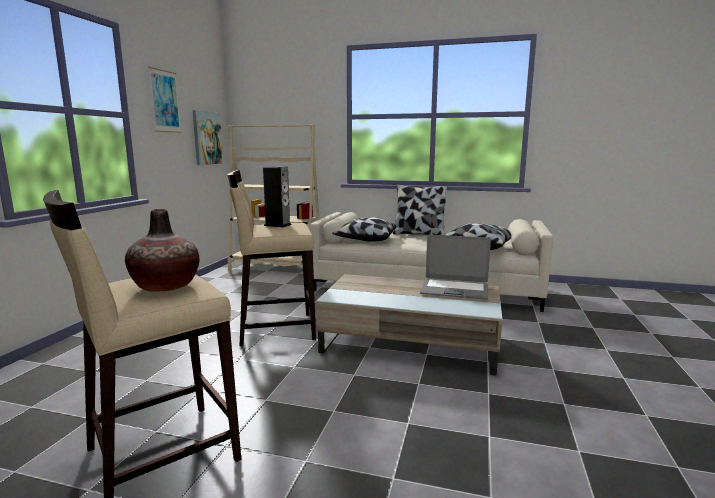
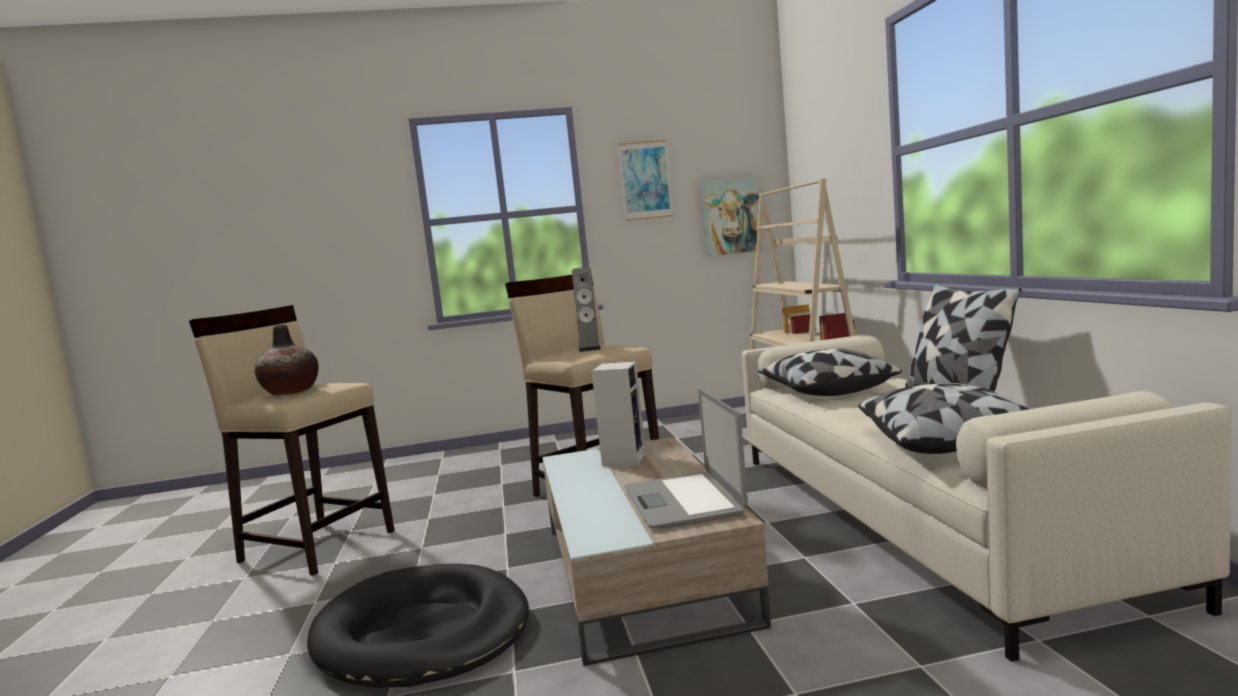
camera: 65 degrees right, 5 degrees down
(364, 287) = (623, 459): none -> speaker
(416, 415) = (423, 632): none -> black dog bed

